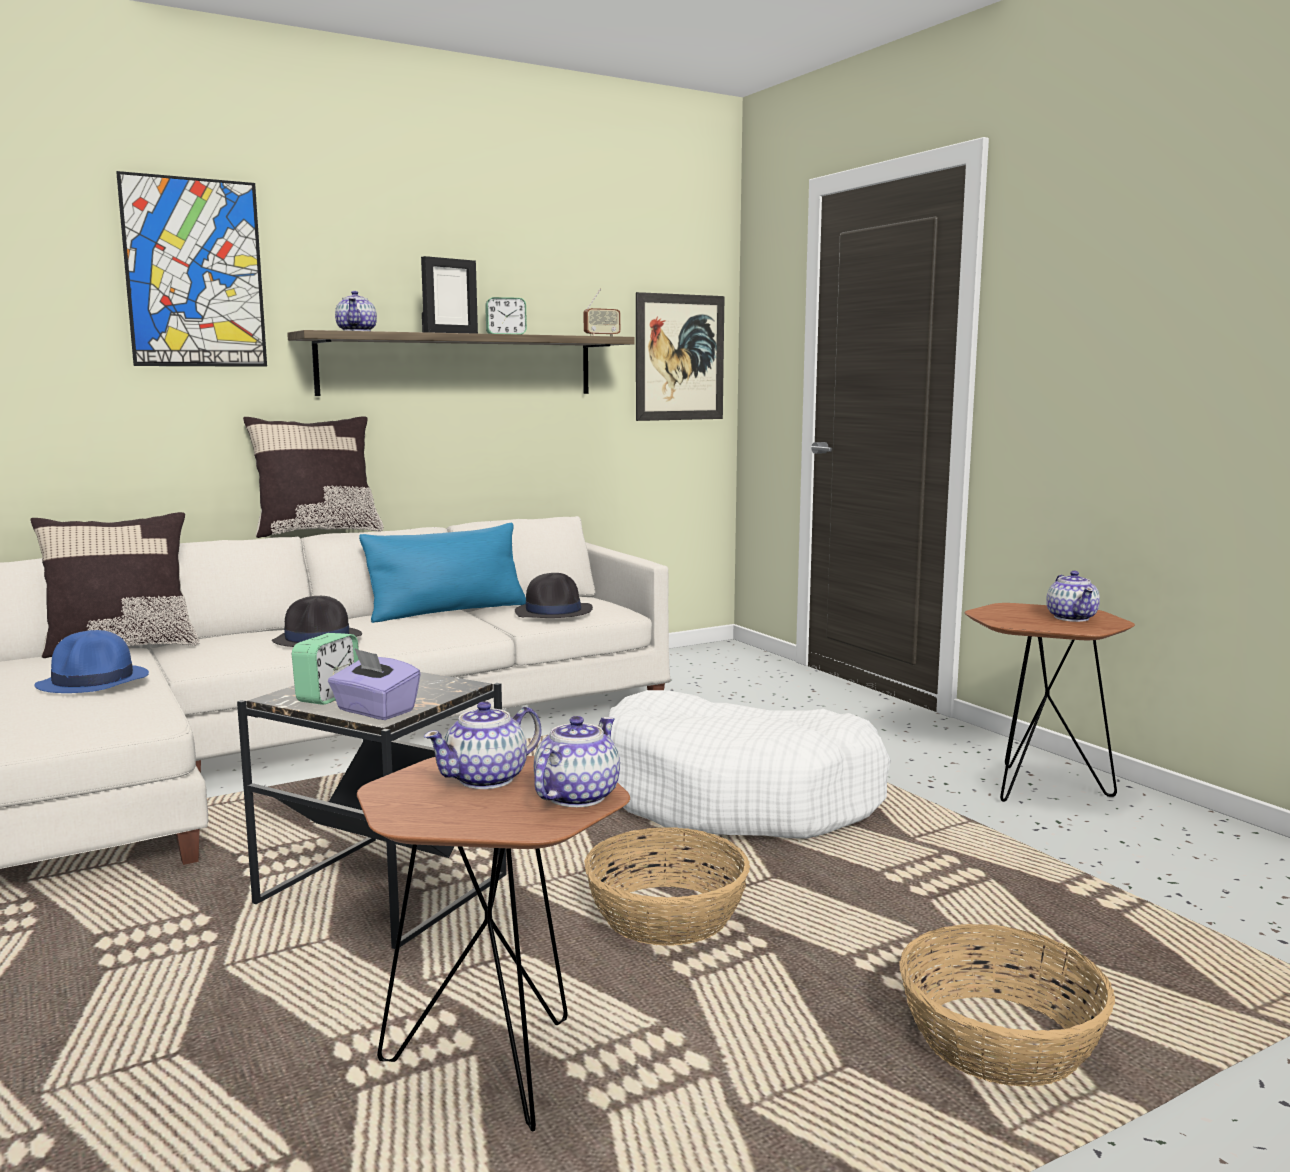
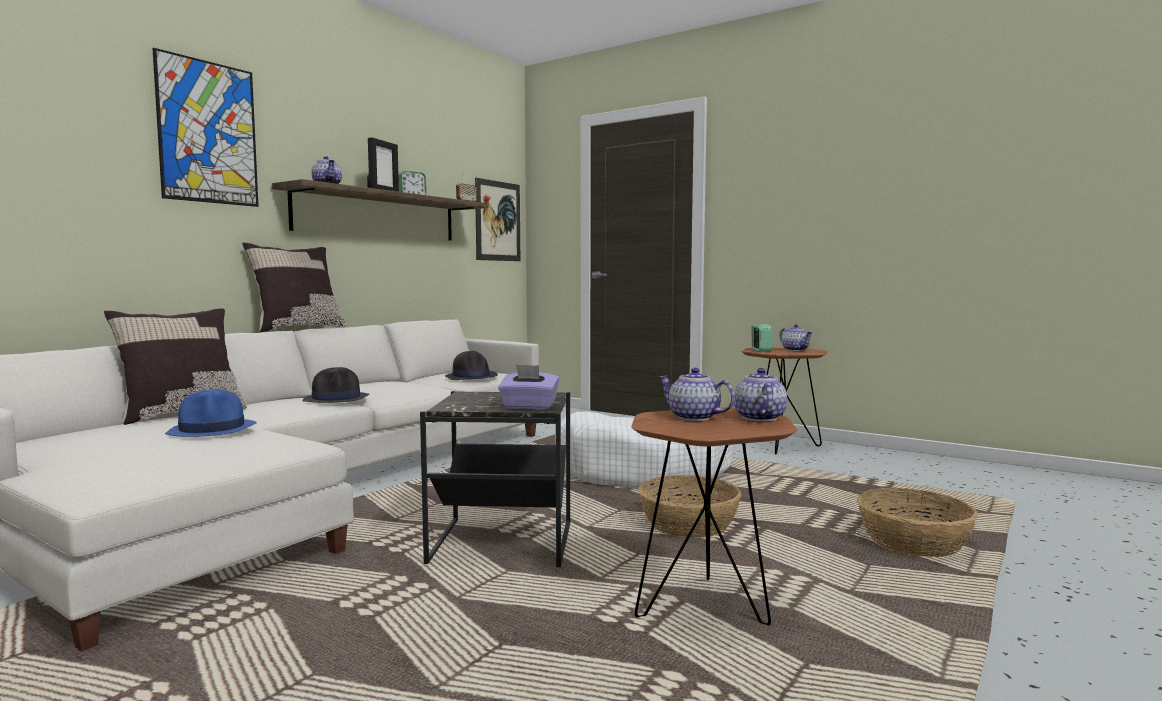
camera: 25 degrees left, 5 degrees down
(328, 697) = (479, 405): alarm clock -> alarm clock (761, 350)
(448, 611) = (398, 381): blue pillow -> none
(487, 779) = (694, 417): teapot -> teapot turned 105 degrees clockwise

